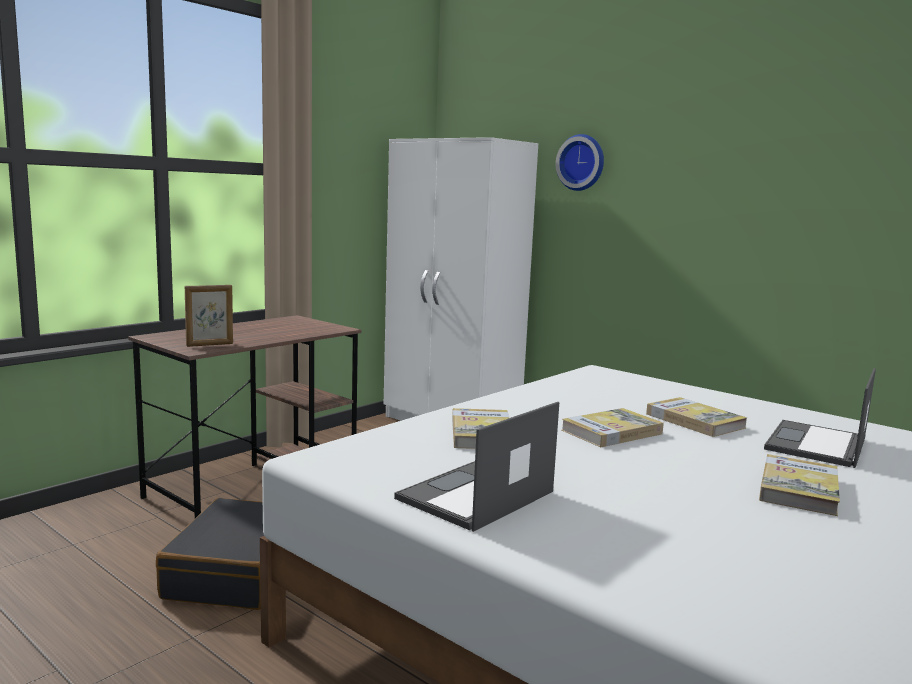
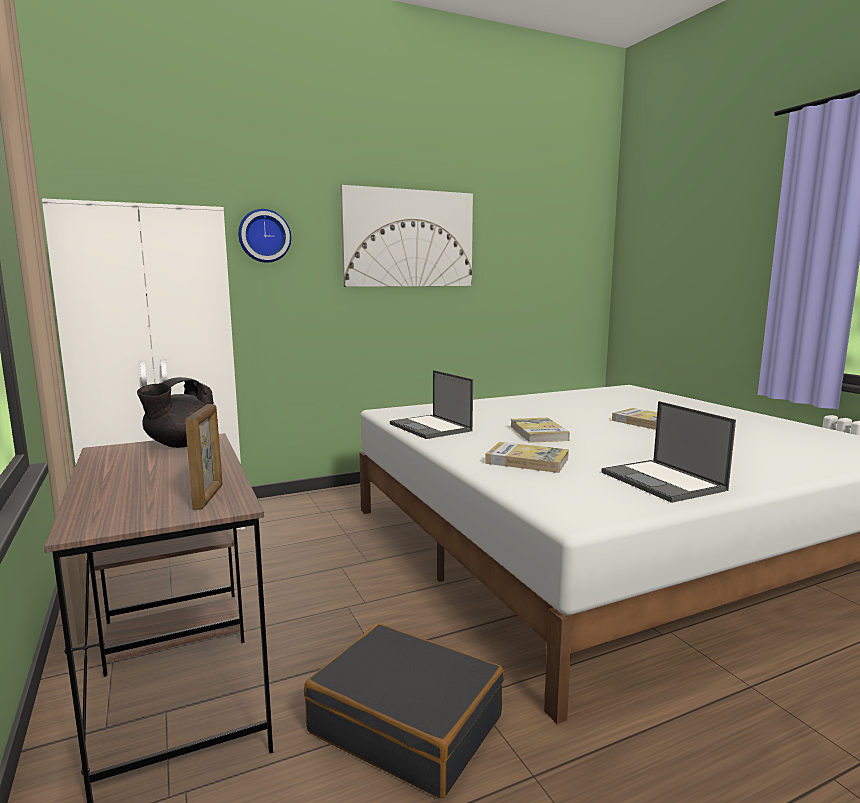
camera: 65 degrees left, 0 degrees up
(319, 326) = (181, 444): none -> black teapot
(694, 421) = (524, 415): book -> none
(750, 162) = (408, 238): none -> picture
(816, 445) = (577, 407): laptop -> laptop (431, 427)

